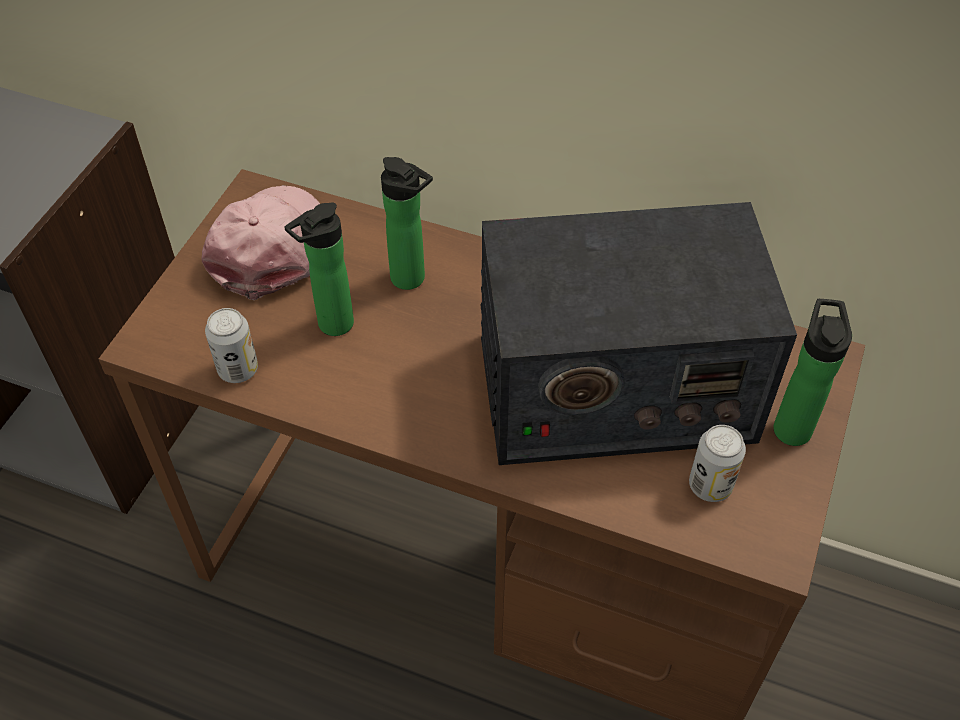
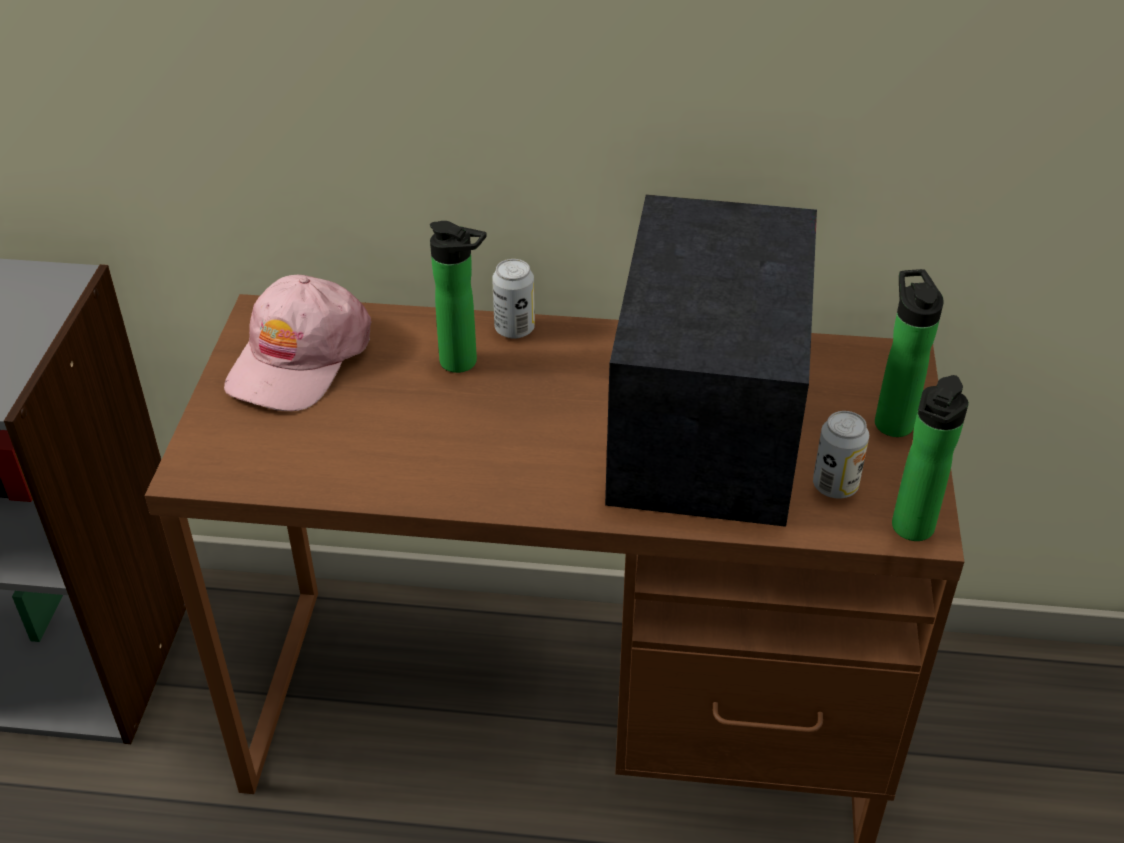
camera: 15 degrees left, 10 degrees down
(238, 369) = (307, 476): can -> can (514, 329)
(269, 246) = (298, 359): pink cap -> pink cap turned 150 degrees counterclockwise
(331, 326) = (394, 419): bottle -> bottle (910, 531)
(613, 387) = (706, 420): radio -> radio turned 120 degrees clockwise

